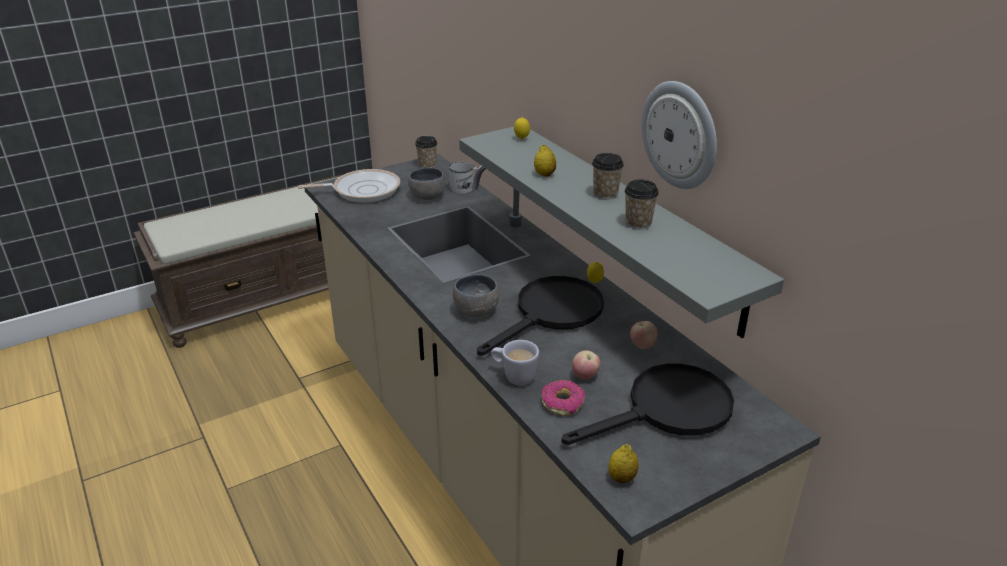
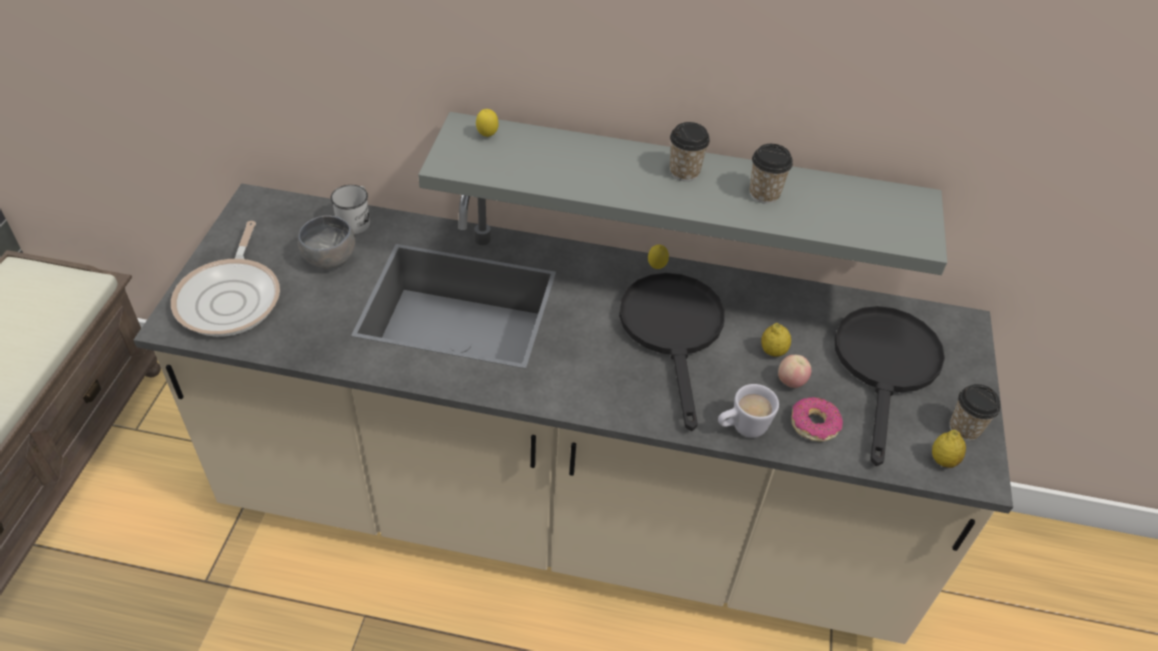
camera: 50 degrees left, 15 degrees up
(362, 190) = (231, 298): frying pan -> frying pan turned 150 degrees clockwise
(427, 165) = (256, 210): cup -> cup (964, 428)
(475, 310) = (604, 379): grey bowl -> none
(544, 174) = (592, 178): lemon -> lemon (773, 351)
(642, 346) = (785, 313): apple -> none
(680, 135) = (783, 78): wall clock -> none

